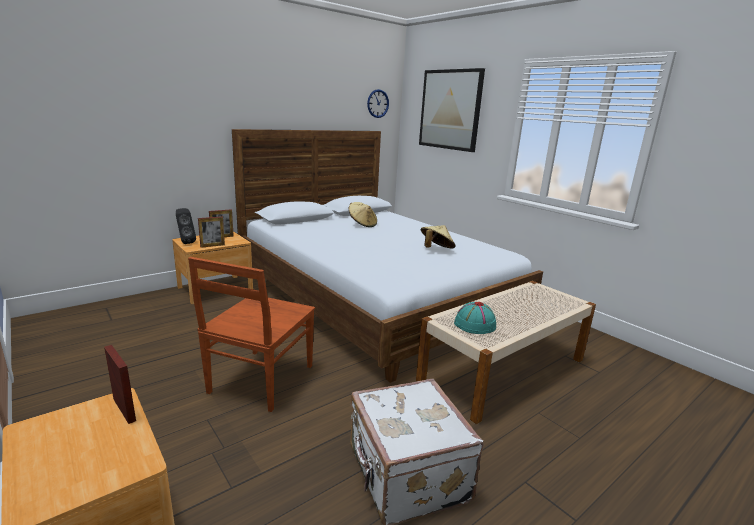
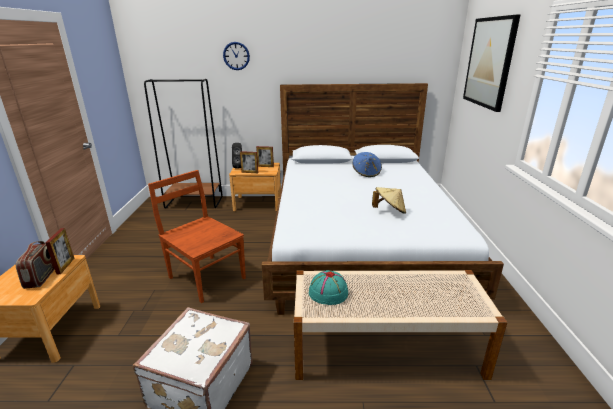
camera: 40 degrees right, 5 degrees up
(107, 437) = (42, 277): none -> radio
(115, 308) = (194, 203): none -> clothes rack
(260, 380) = (206, 277): brown chair -> brown chair turned 75 degrees clockwise
(362, 224) = (366, 173): beige hat -> blue hat
(378, 103) = (429, 56): wall clock -> wall clock (236, 56)

